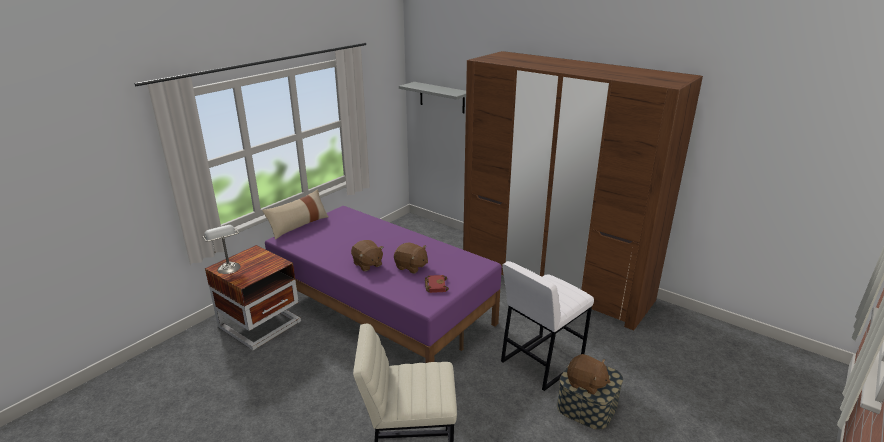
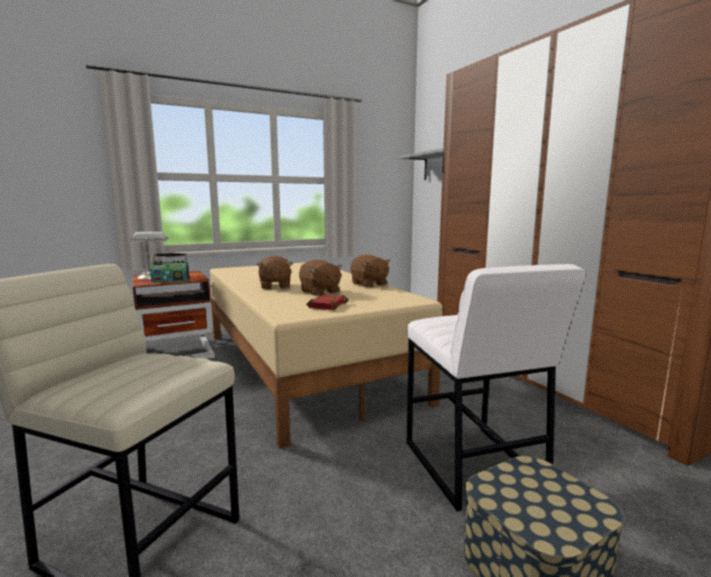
camera: 25 degrees right, 15 degrees down
(260, 271) = (171, 280): none -> radio
(298, 225) = (254, 265): beige pillow -> none
(381, 309) = (304, 364): purple bed -> beige bed
(540, 362) = (474, 466): white chair -> white chair turned 90 degrees counterclockwise
(586, 383) = (522, 503): brown plush toy -> brown plush toy (369, 284)

